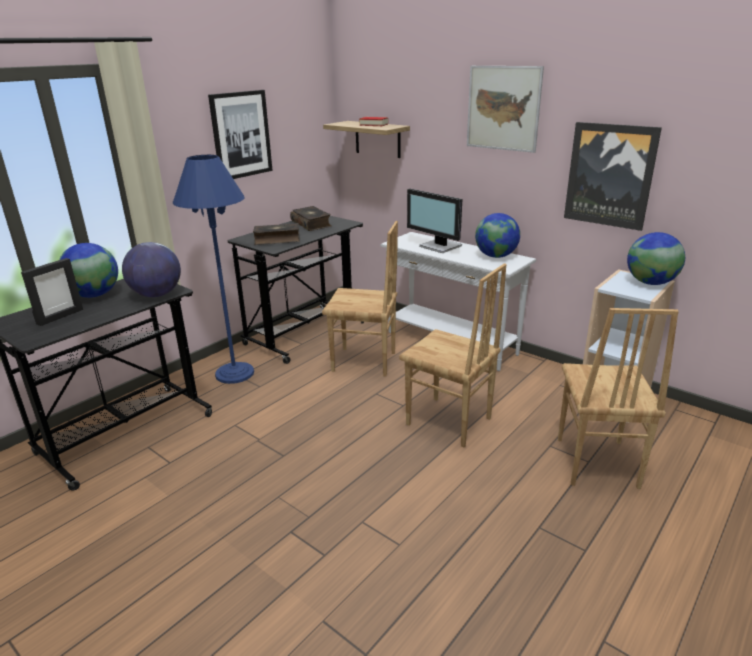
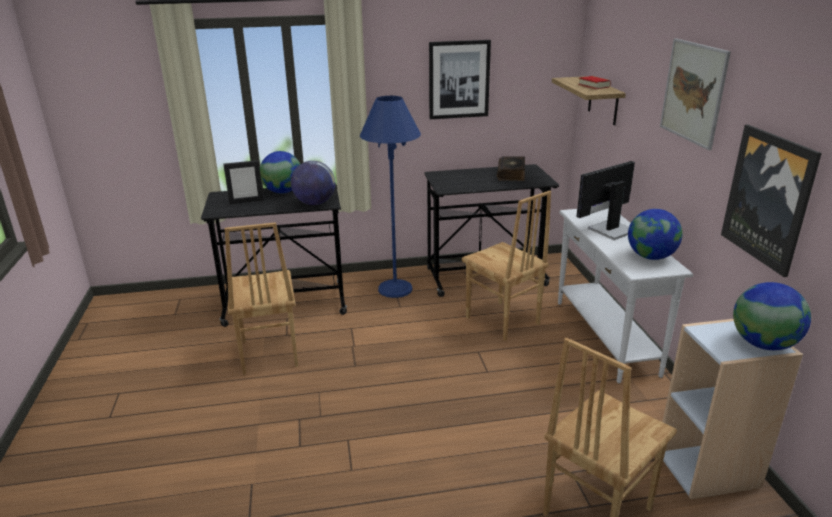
camera: 40 degrees right, 0 degrees up
(277, 240) = (460, 182): book -> none
(439, 247) = (610, 229): monitor -> monitor turned 60 degrees clockwise
(448, 422) = (506, 404): brown chair -> brown chair (268, 354)

